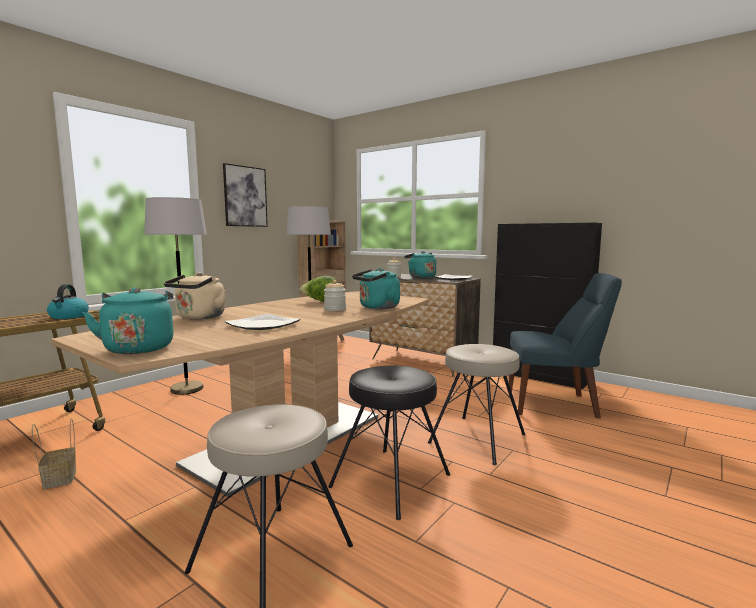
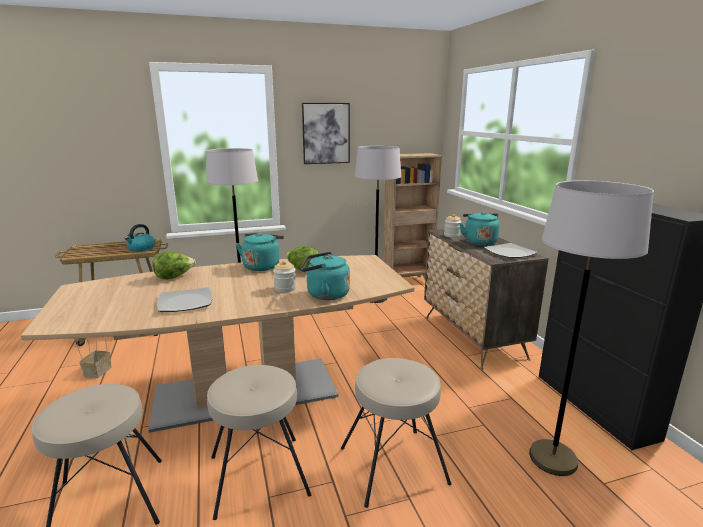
camera: 35 degrees right, 10 degrees up
(139, 348) = (68, 314): turquoise kettle -> turquoise kettle (262, 266)
(199, 317) = (174, 277): beige kettle -> lettuce
(392, 481) = (259, 476): black stool -> beige stool
(555, 404) = (553, 459): blue chair -> grey floor lamp

